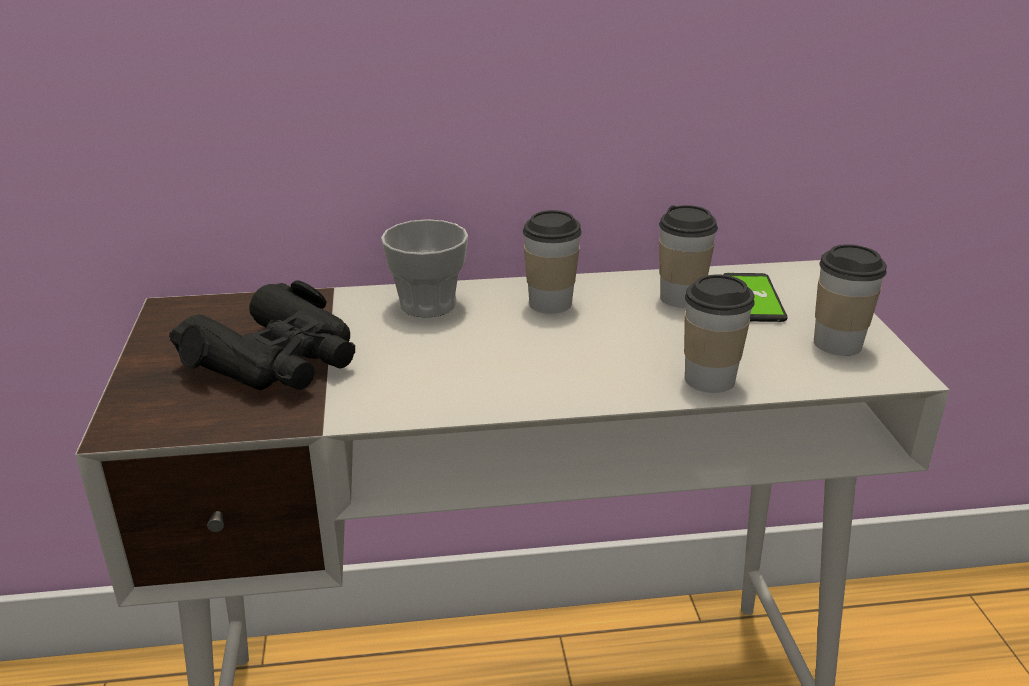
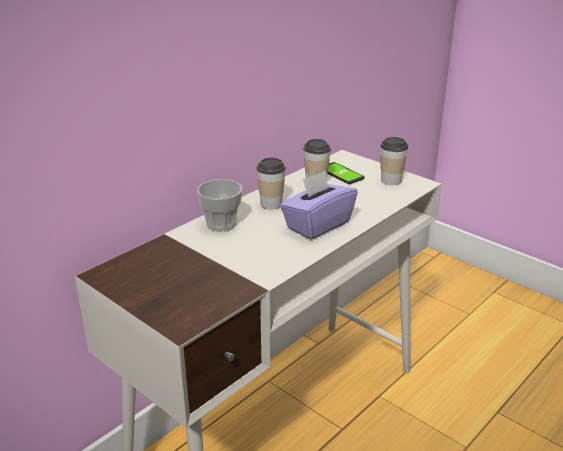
camera: 40 degrees left, 0 degrees up
(277, 360) = (198, 273): black binoculars -> none
(569, 366) = (317, 225): none -> purple tissue box
(709, 379) = (370, 210): cup -> none

